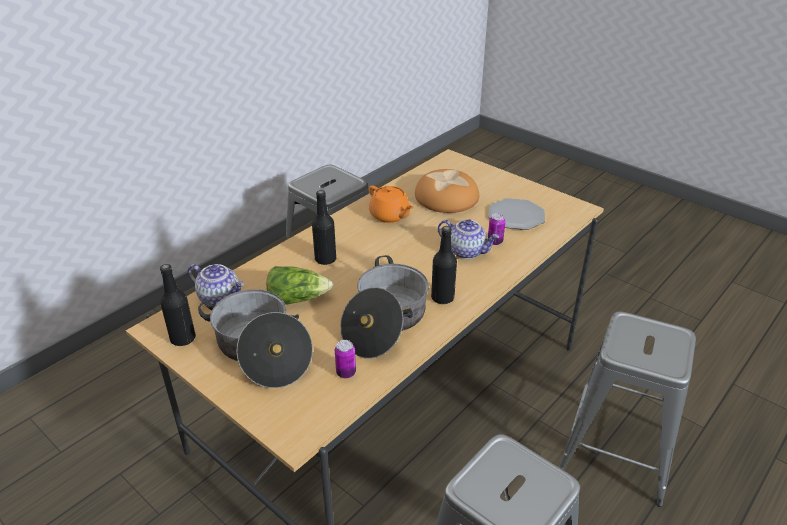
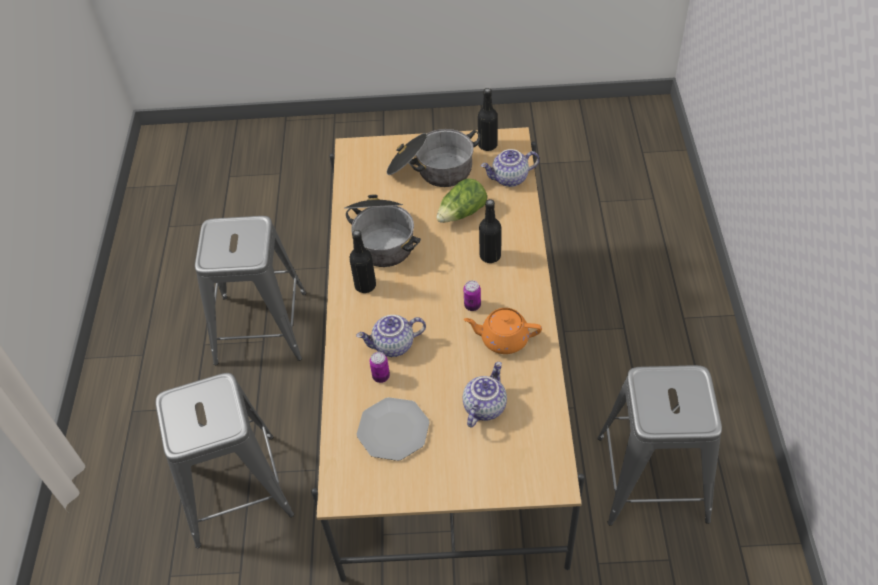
camera: 140 degrees right, 15 degrees up
(346, 373) = (366, 193): can -> can (472, 305)
(447, 197) = (484, 406): bread -> teapot

